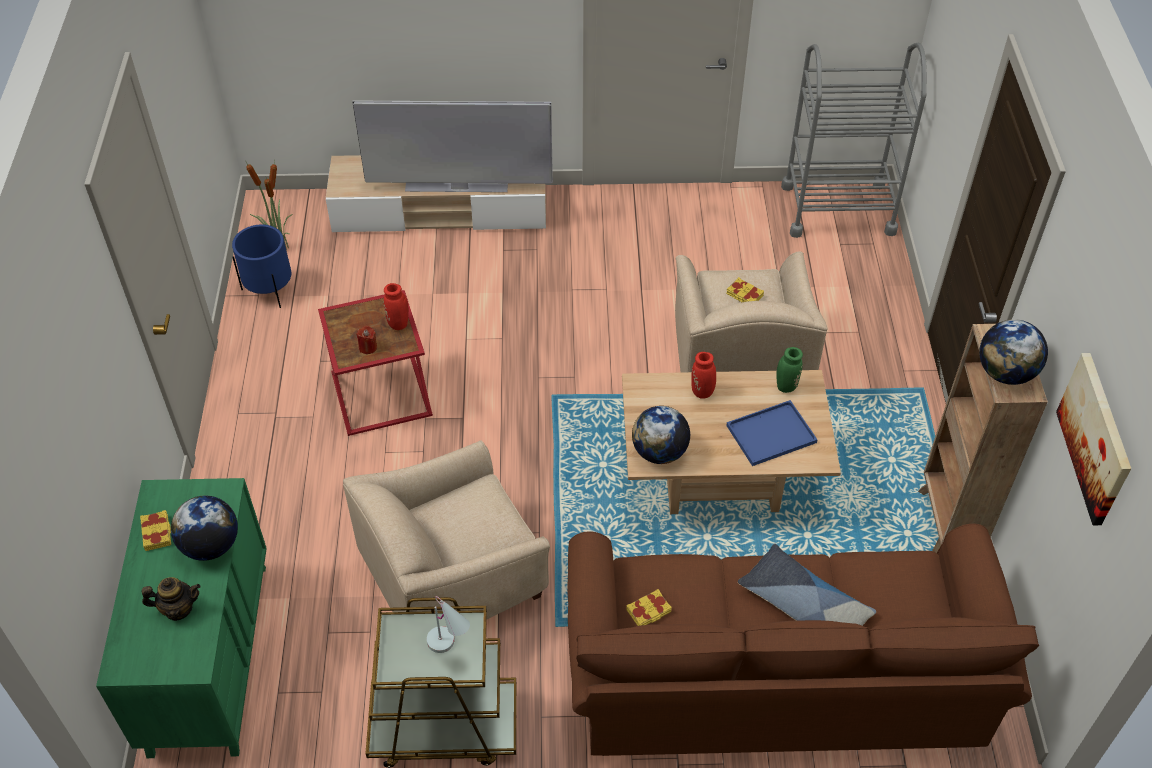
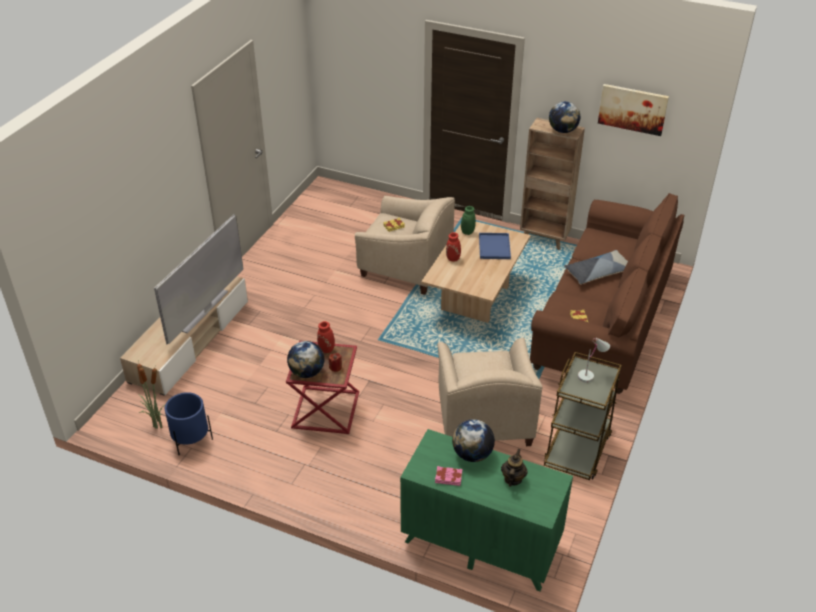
camera: 65 degrees left, 10 degrees down
(157, 533) = (448, 477): yellow book -> pink book
(659, 452) = (483, 285): globe -> globe (307, 372)
(837, 209) = (324, 198): grey cart -> none

